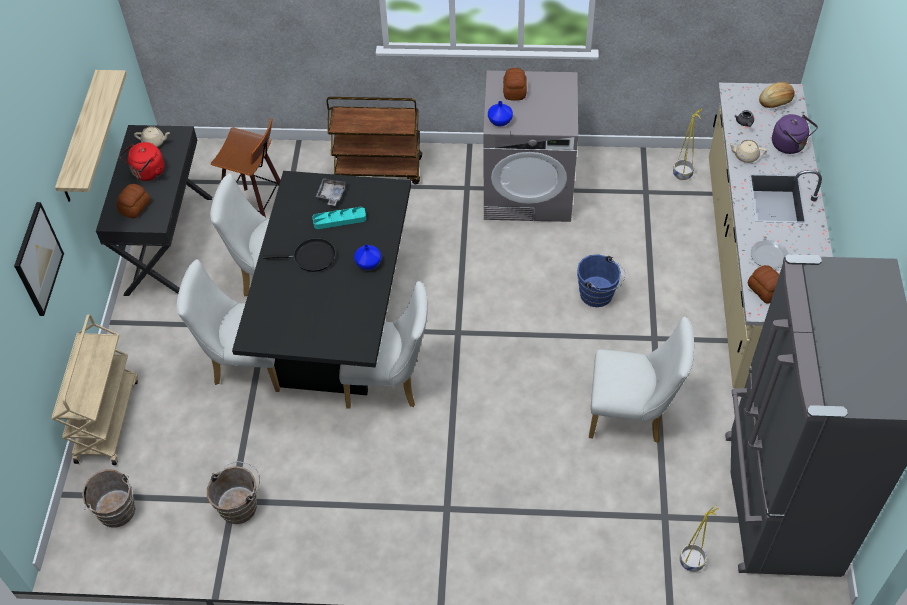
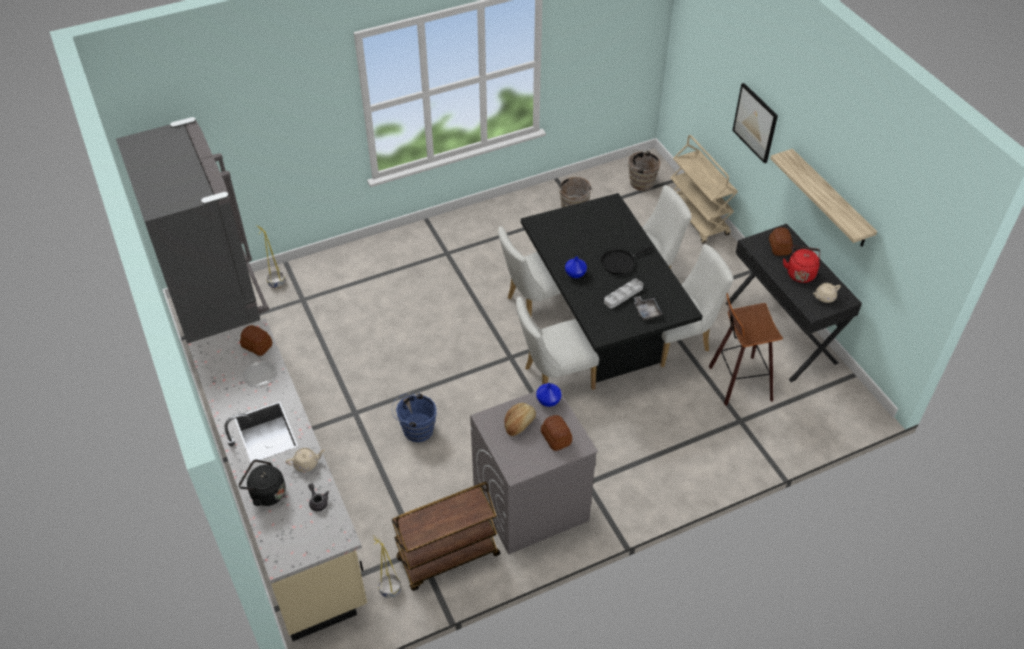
camera: 150 degrees right, 5 degrees down
(339, 220) = (623, 295): turquoise tray -> grey tray
(378, 170) = (678, 466): brown cart -> brown cart (448, 558)
(632, 415) = (349, 351): white chair -> white chair (553, 379)
(776, 101) = (293, 544): bread -> bread (519, 423)
(790, 145) = (266, 493): purple kettle -> black kettle

